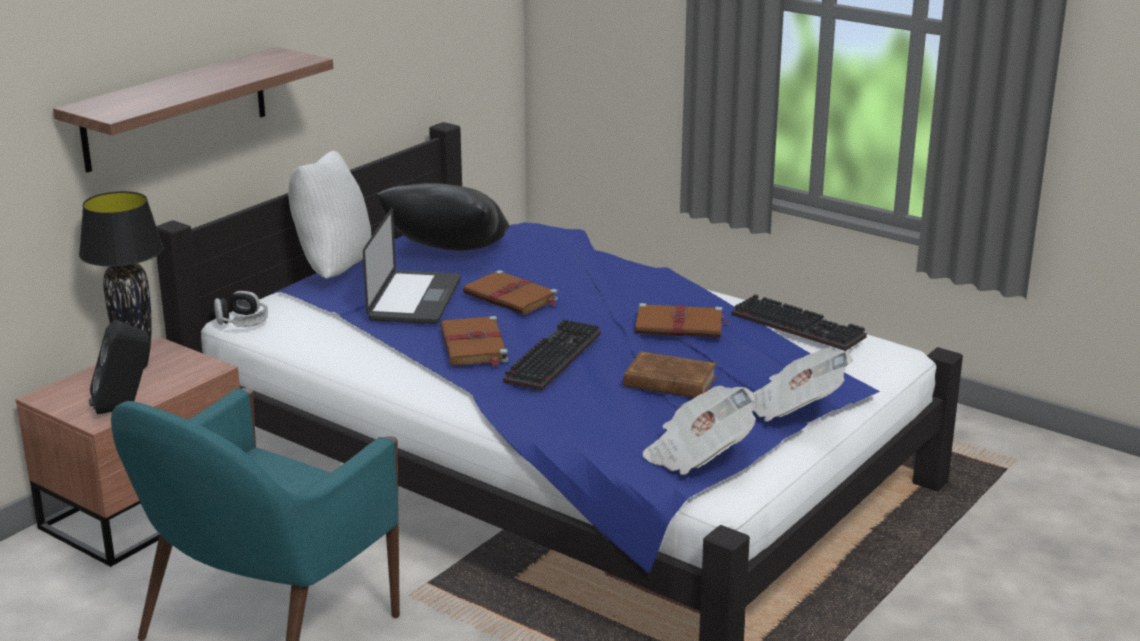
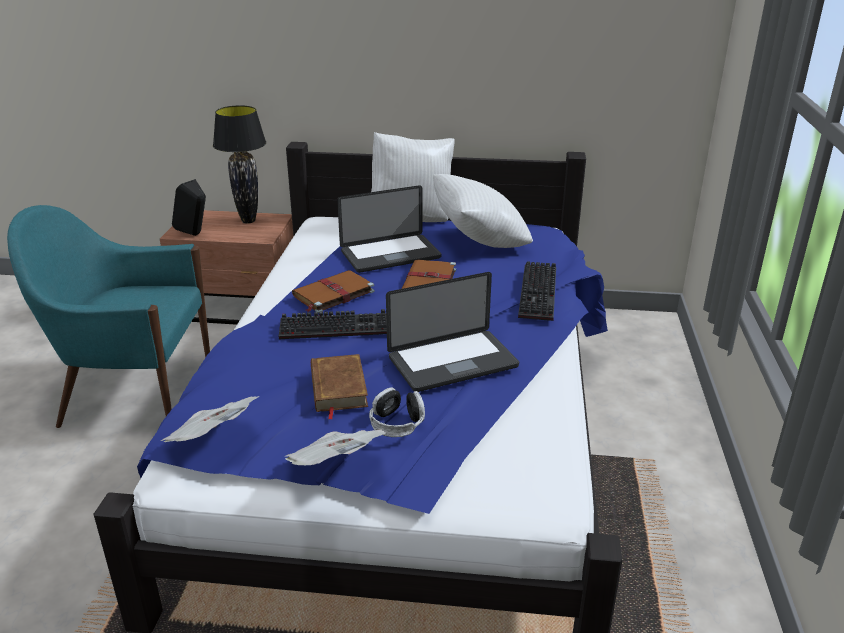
camera: 60 degrees right, 5 degrees up
(175, 109) = (321, 68): shelf -> none
(242, 321) = (316, 222): headphones -> headphones (397, 423)
(446, 255) = (479, 243): black pillow -> white pillow
(680, 325) = (452, 362): brown book -> laptop
(801, 326) = (530, 425): keyboard -> keyboard (540, 294)

